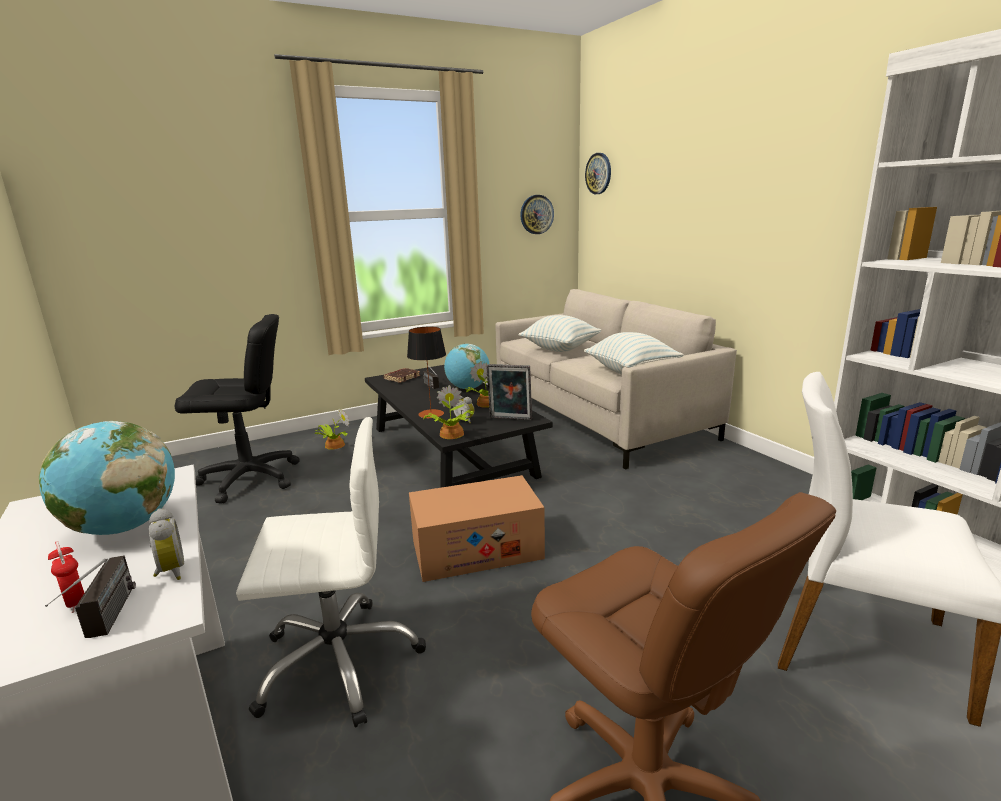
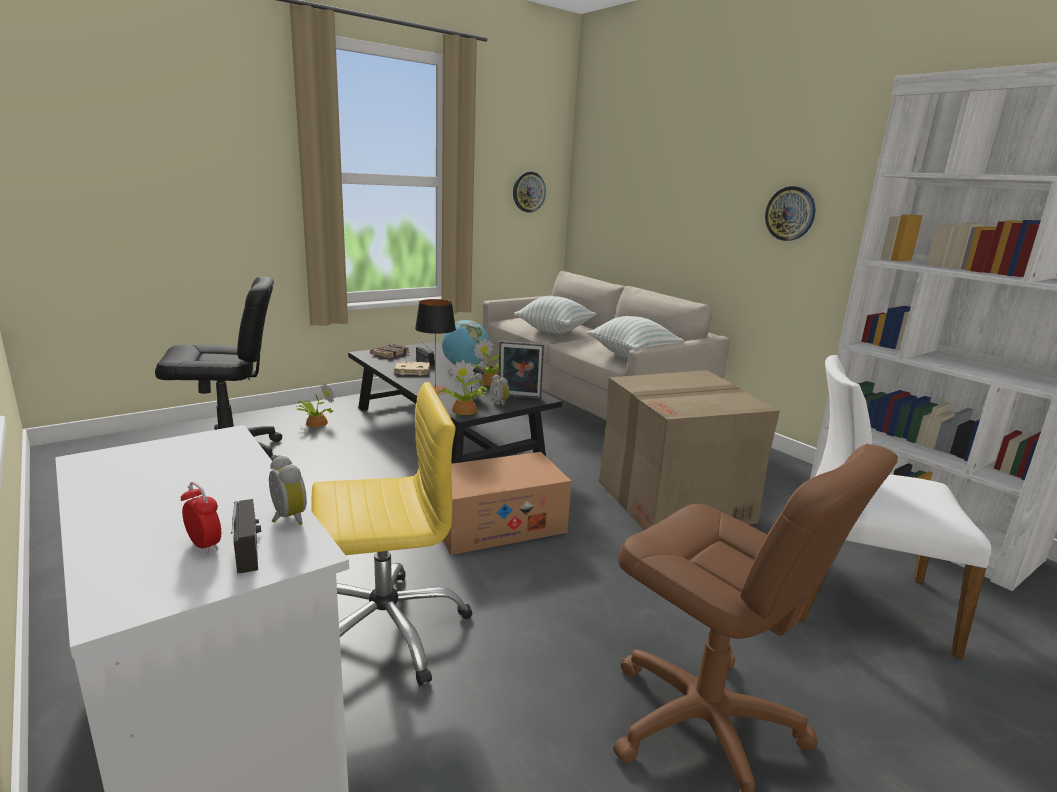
camera: 10 degrees left, 0 degrees up
(124, 527) = (208, 480): globe -> none
(338, 661) = (385, 629): white office chair -> yellow office chair
(417, 394) = (413, 371): none -> beige book
(489, 425) = (500, 402): none -> alarm clock
(598, 173) = (593, 155): wall clock -> wall clock (790, 213)
(666, 524) = (675, 501): none -> cardboard box

